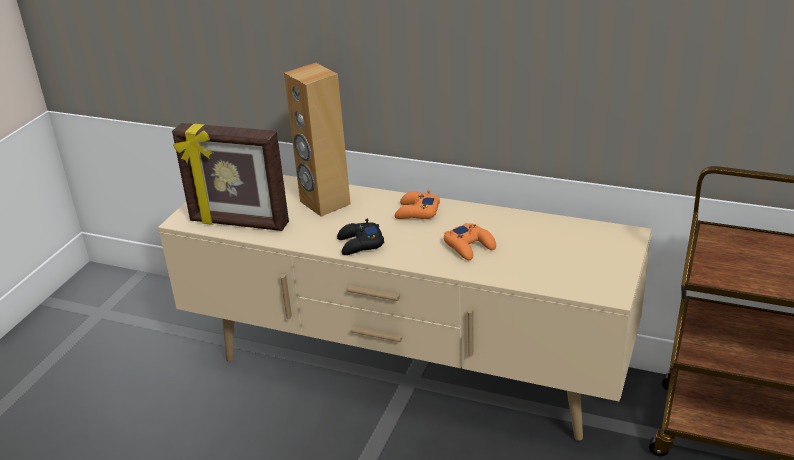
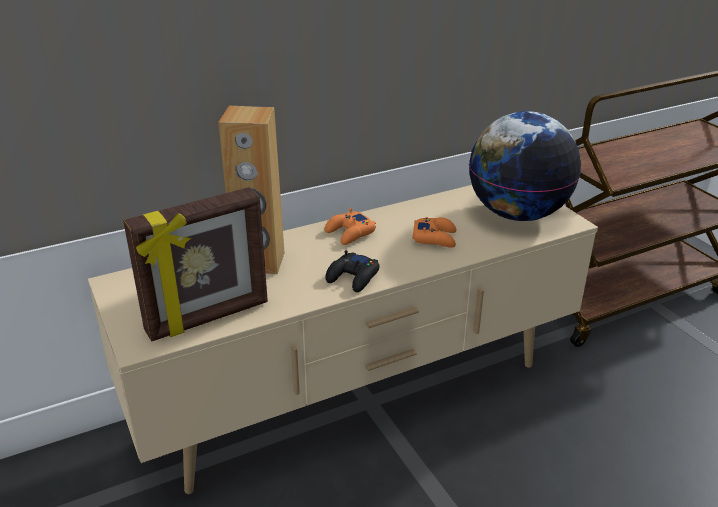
camera: 50 degrees left, 0 degrees up
(576, 262) = (517, 214): none -> globe

